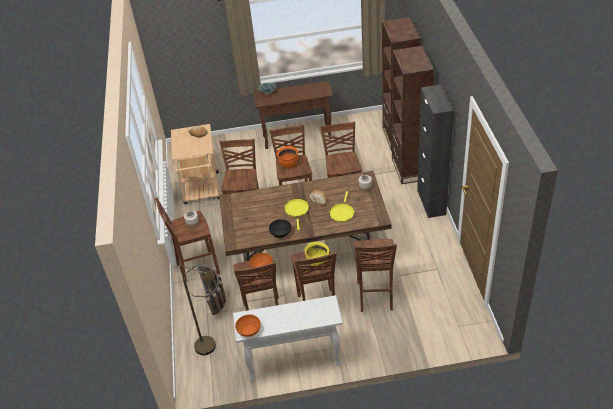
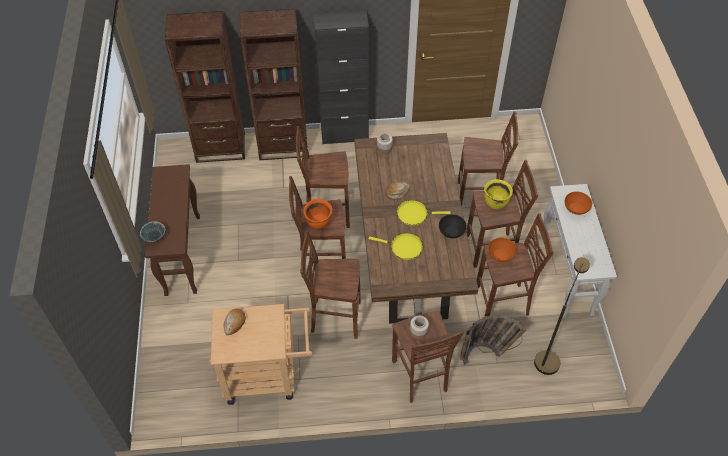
camera: 90 degrees left, 10 degrees up
(249, 330) = (602, 264): orange bowl -> orange bowl (576, 208)
(342, 212) = (423, 172): yellow frying pan -> yellow frying pan (404, 247)

